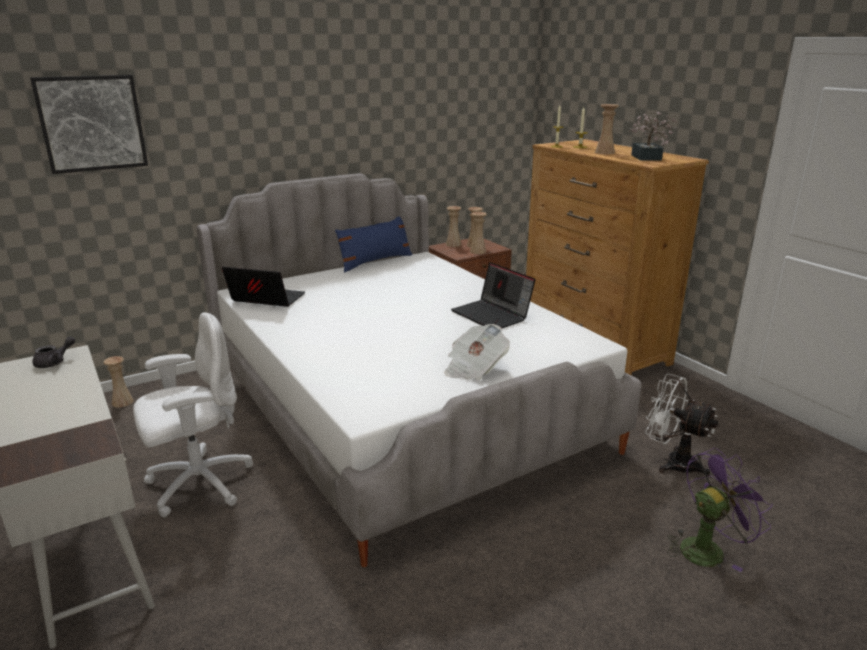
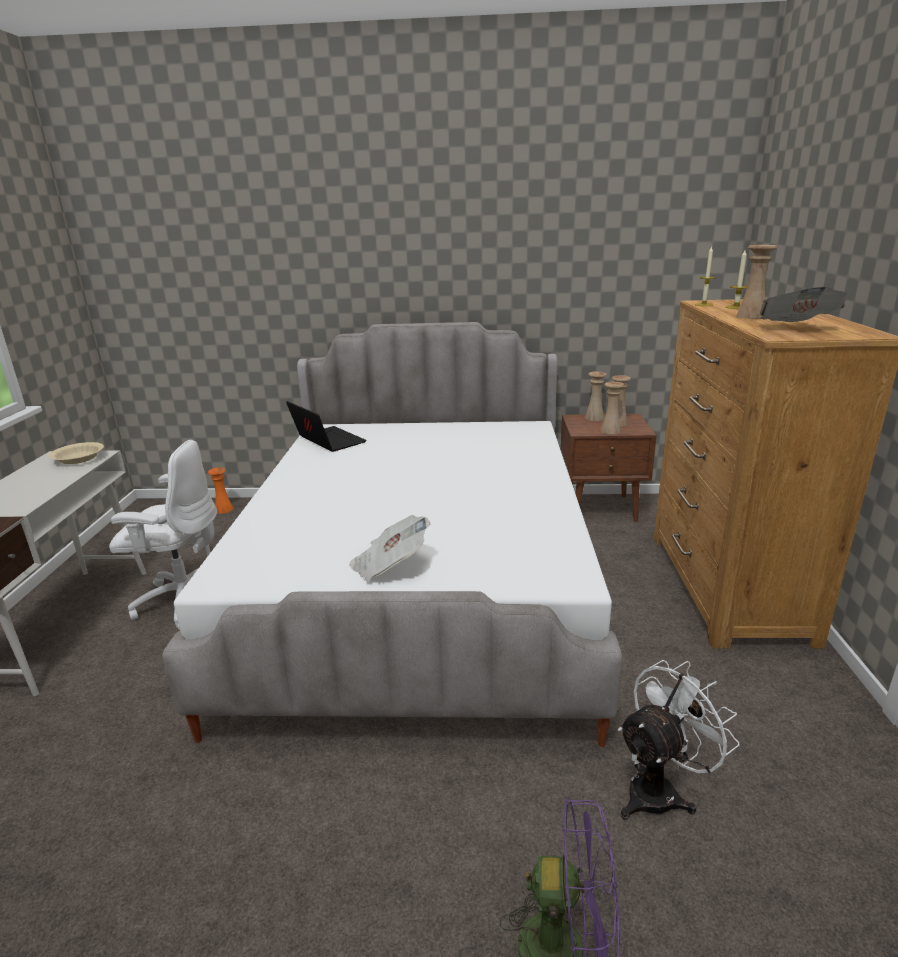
camera: 35 degrees right, 0 degrees up
(54, 362) = (79, 459): grey teapot -> beige bowl
(92, 123) = (214, 256): picture -> none
(122, 402) = (224, 509): beige vase -> orange vase
(375, 261) = (479, 422): blue pillow -> none
(492, 315) = (506, 509): laptop -> none
(647, 158) = (796, 328): potted plant -> newspaper
(672, 462) = (660, 790): white fan -> white fan turned 75 degrees clockwise

